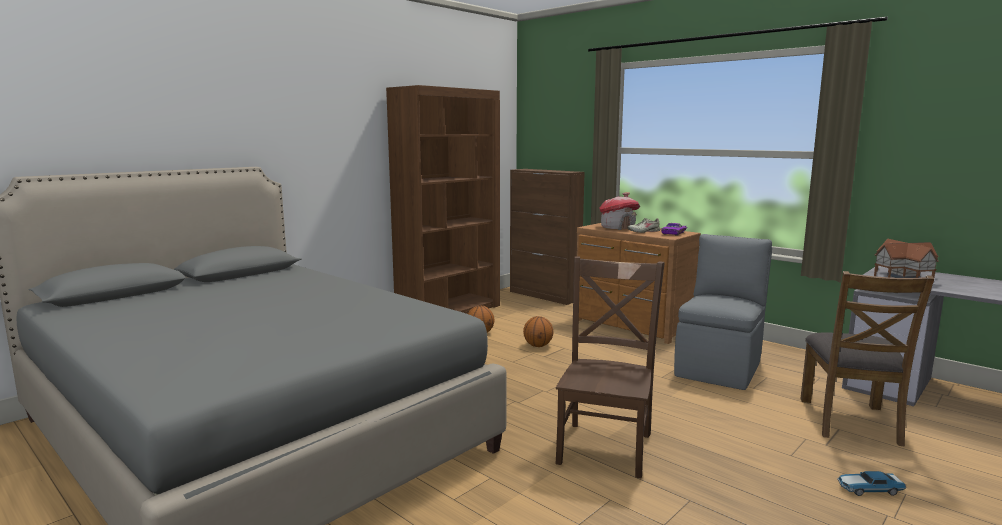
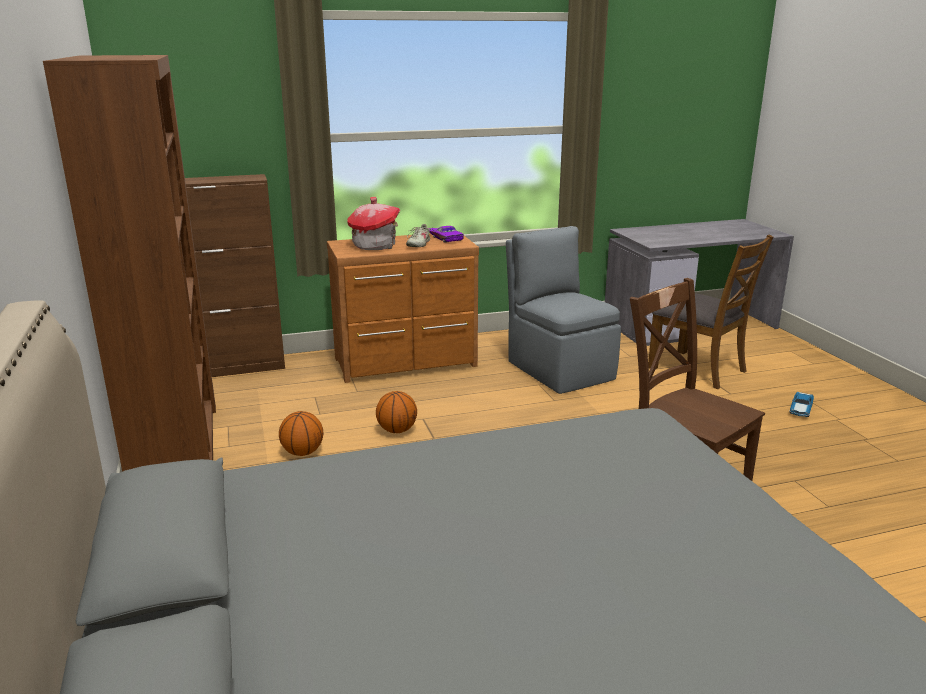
camera: 60 degrees left, 10 degrees up
(903, 276) = (656, 236): toy house -> none

